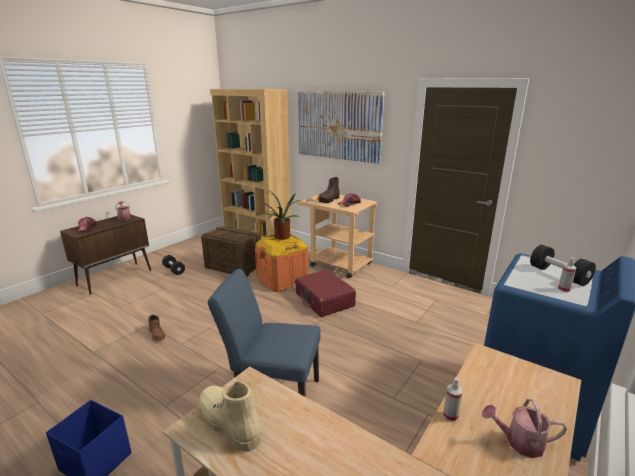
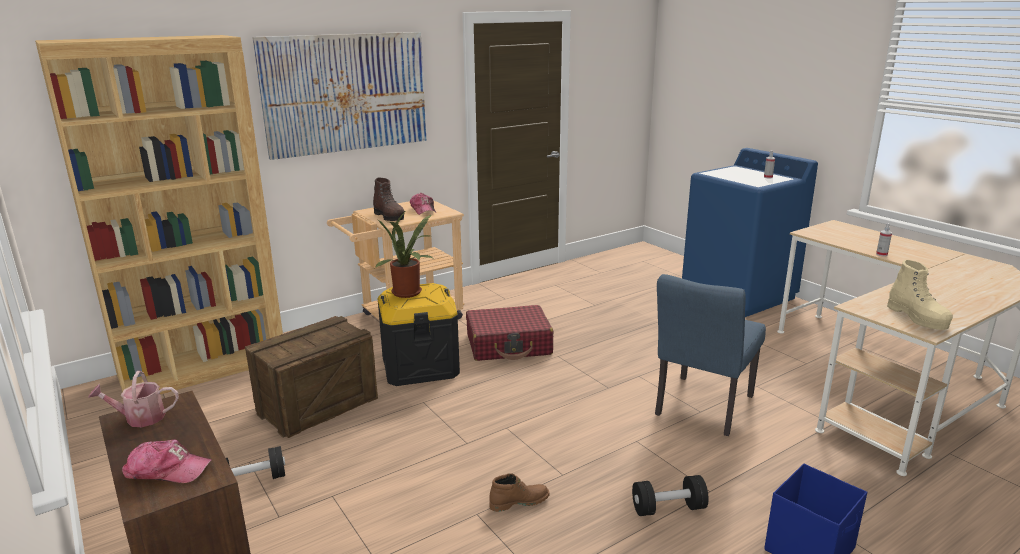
camera: 70 degrees left, 0 degrees up
(229, 424) = (917, 318): beige boot -> beige boot turned 75 degrees counterclockwise
(282, 280) = (420, 366): orange storage box -> black storage box
(519, 442) = (900, 245): watering can -> none
(558, 275) = (743, 173): black dumbbell -> black dumbbell (668, 508)

